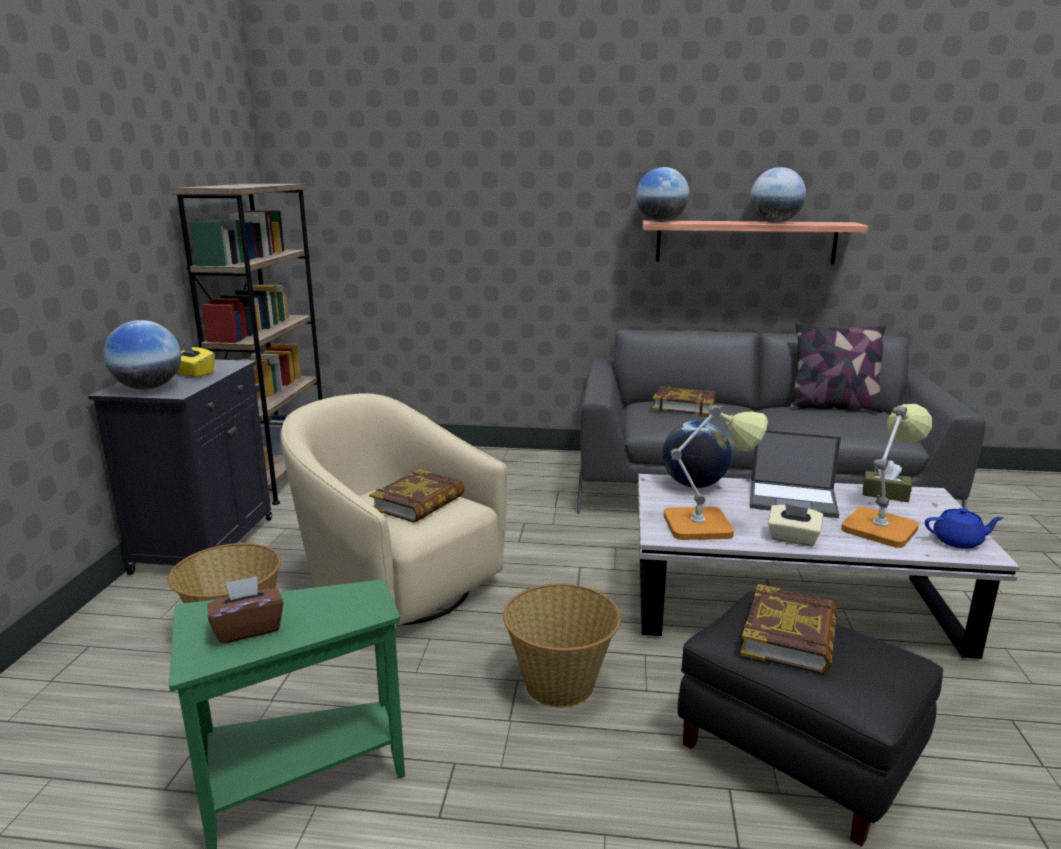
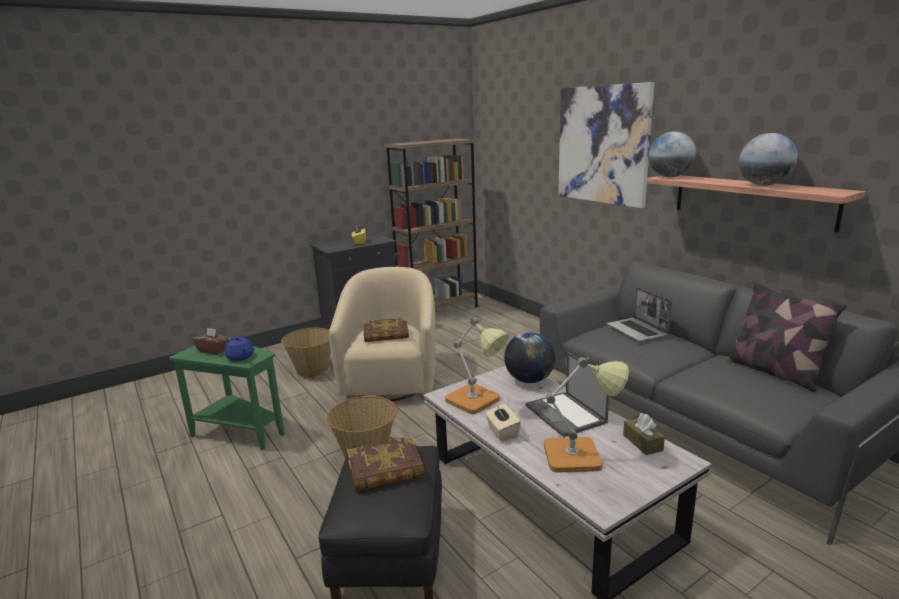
camera: 50 degrees right, 0 degrees up
(148, 388) = (331, 245): globe -> none
(538, 188) = (602, 145): none -> picture
(684, 405) = (638, 331): book -> laptop
(958, 541) = (605, 492): blue teapot -> blue teapot (240, 357)

